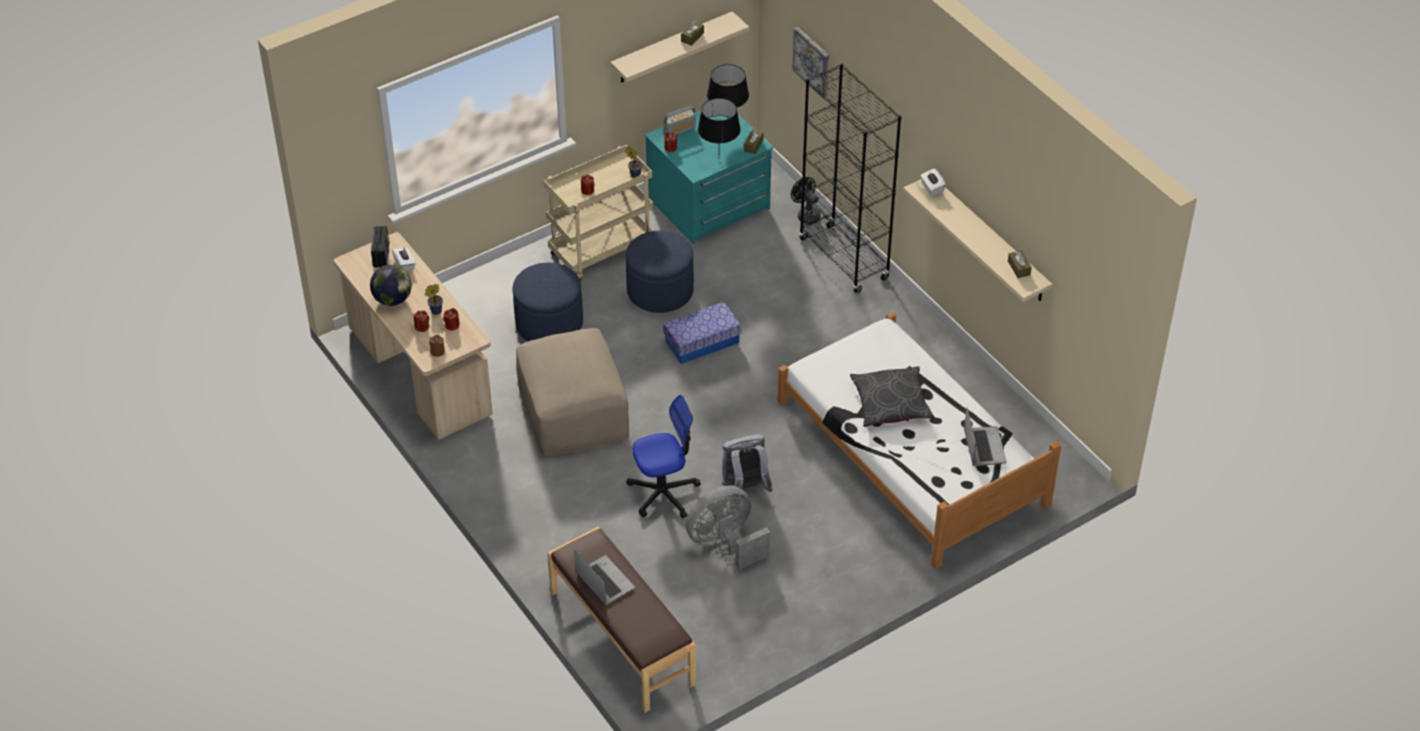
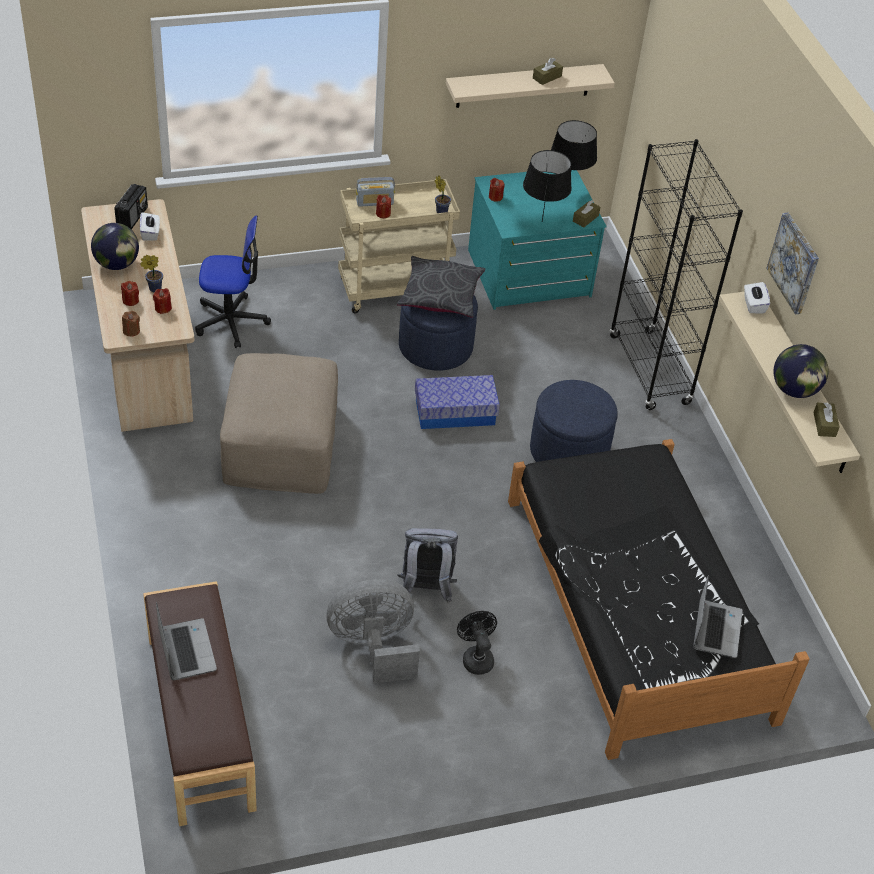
camera: 15 degrees right, 0 degrees up
(549, 324) = (303, 346): blue ottoman -> blue ottoman (568, 451)
(663, 493) = (332, 565): office chair -> office chair (231, 321)
(679, 130) = (514, 182): radio -> radio (374, 202)
(806, 215) = (628, 313): black fan -> black fan (476, 657)
(812, 61) = (672, 137): picture -> picture (794, 263)
(891, 403) = (625, 542): grey pillow -> grey pillow (440, 295)
(911, 452) = (637, 607): white bed -> black bed
(987, 248) = (794, 390): none -> globe

